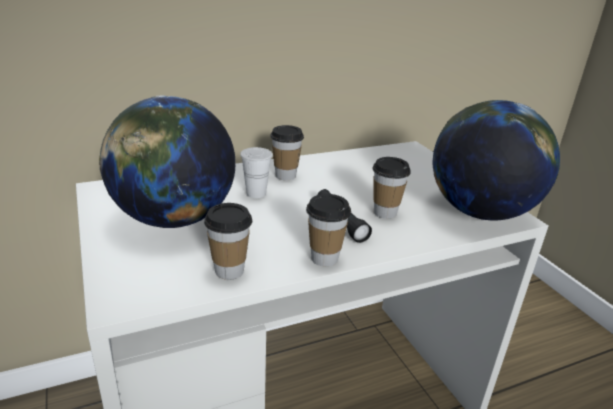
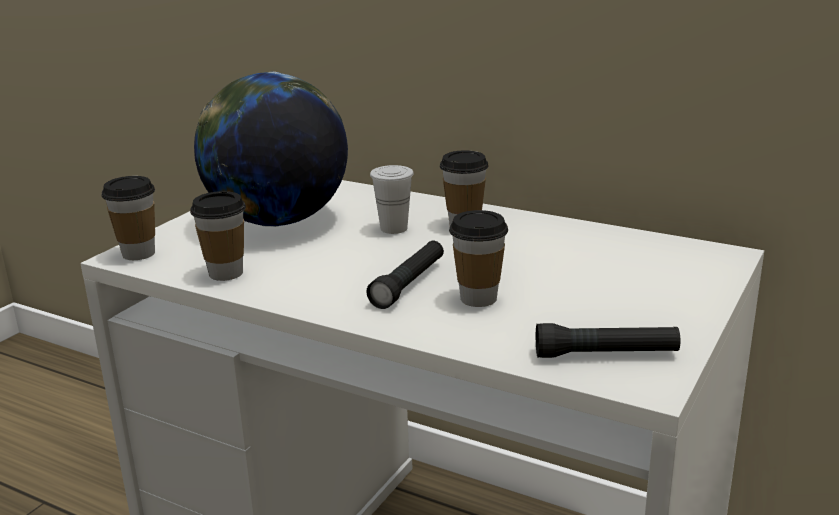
camera: 55 degrees right, 5 degrees down
(324, 258) = (313, 302): cup -> cup (138, 253)
(480, 213) = (606, 354): globe -> black flashlight

